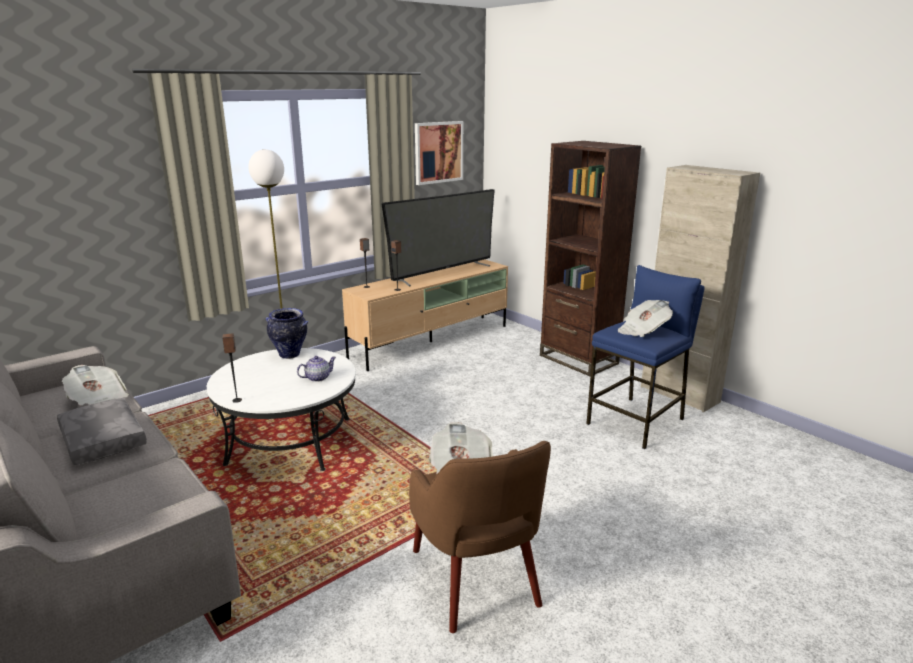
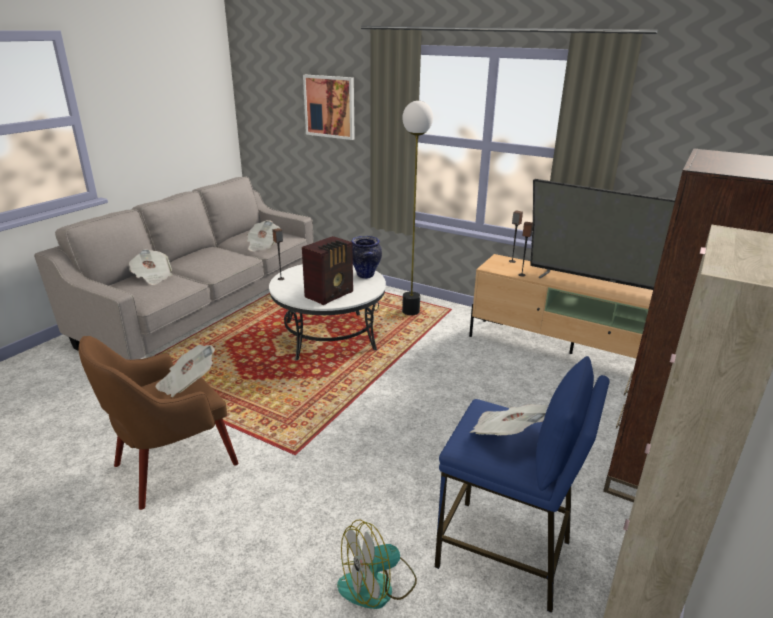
camera: 70 degrees right, 5 degrees up
(96, 498) = (152, 277): none -> newspaper
(101, 440) = (214, 259): grey pillow -> none
(317, 378) = (330, 294): teapot -> radio
(438, 152) = (680, 140): picture -> picture (330, 107)
(658, 474) = (377, 585): none -> fan

